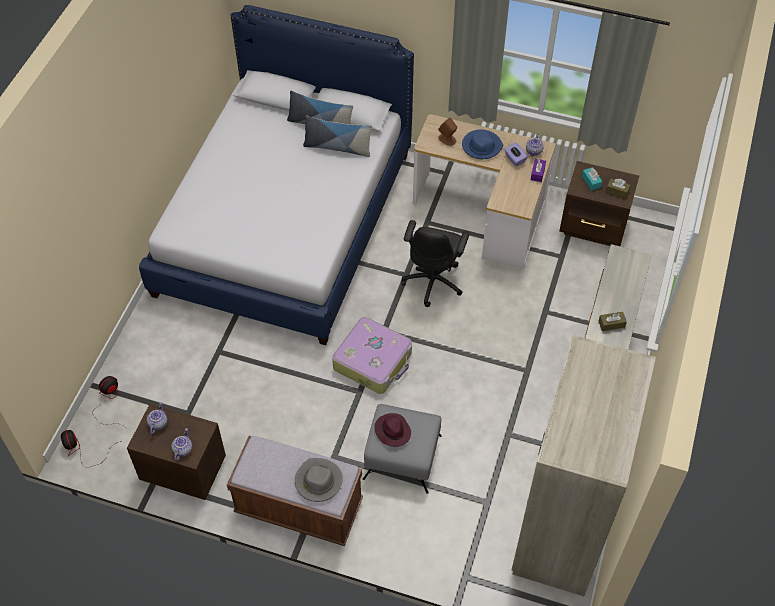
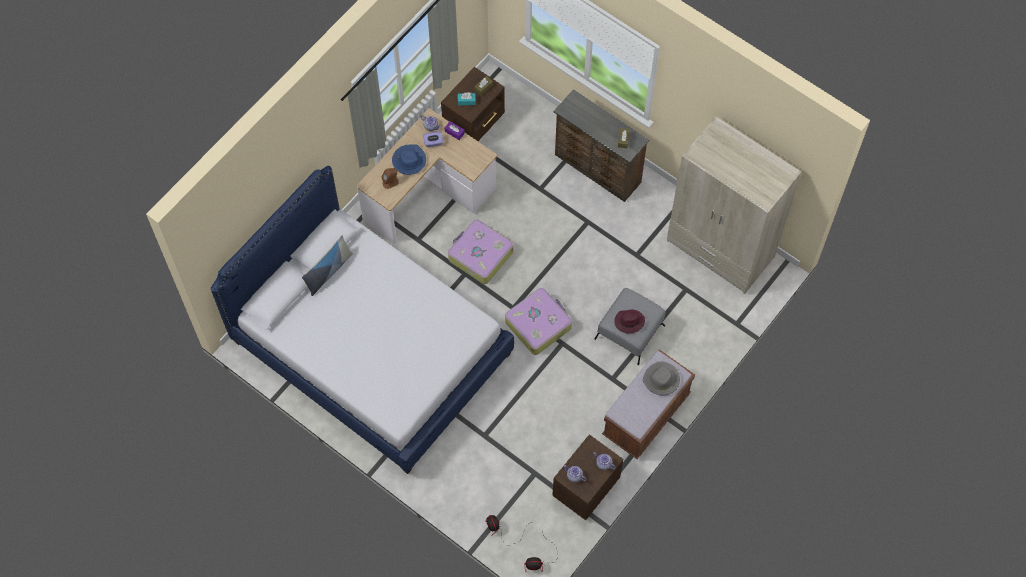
camera: 70 degrees left, 10 degrees up
(337, 147) = (360, 266): pillow -> none
(433, 281) = (479, 255): black office chair -> suitcase

